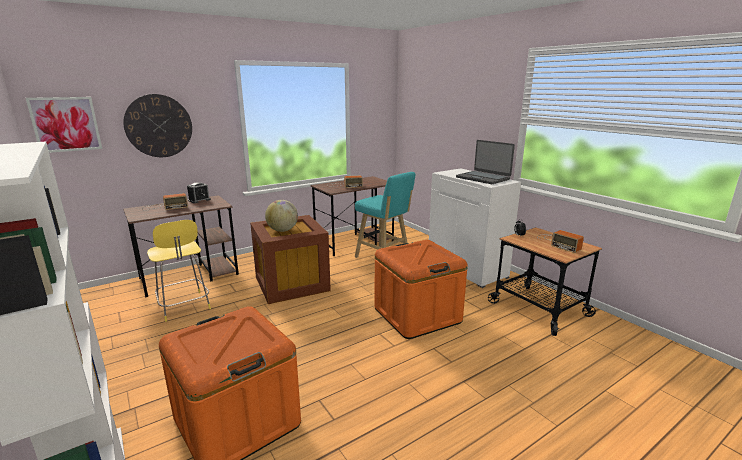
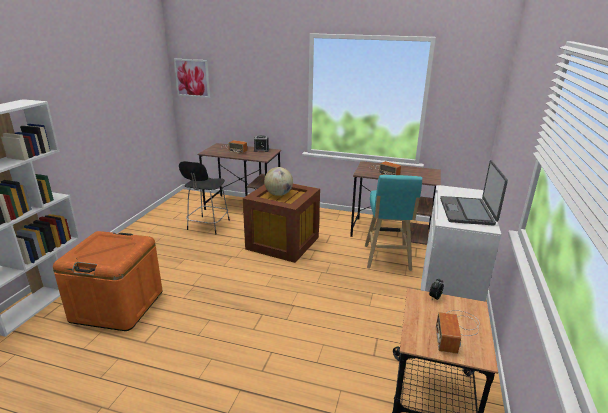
camera: 50 degrees right, 5 degrees up
(159, 126) = (246, 86): wall clock -> none
(184, 307) = (208, 225): yellow stool -> black stool
(417, 315) = (312, 321): orange storage box -> none

